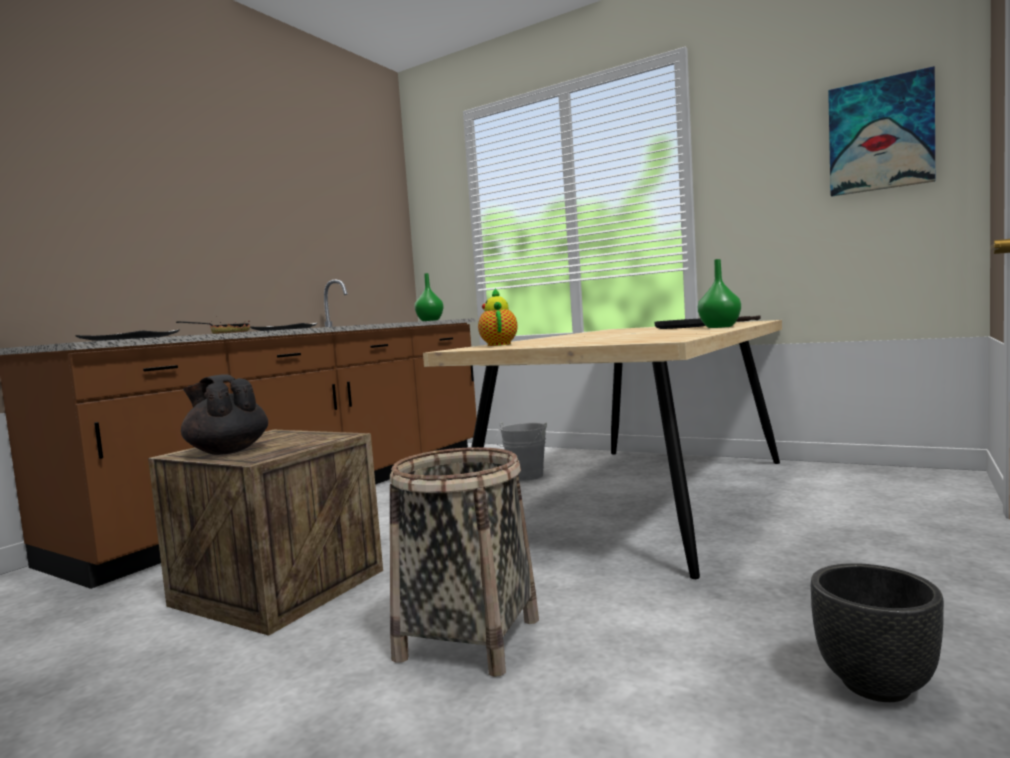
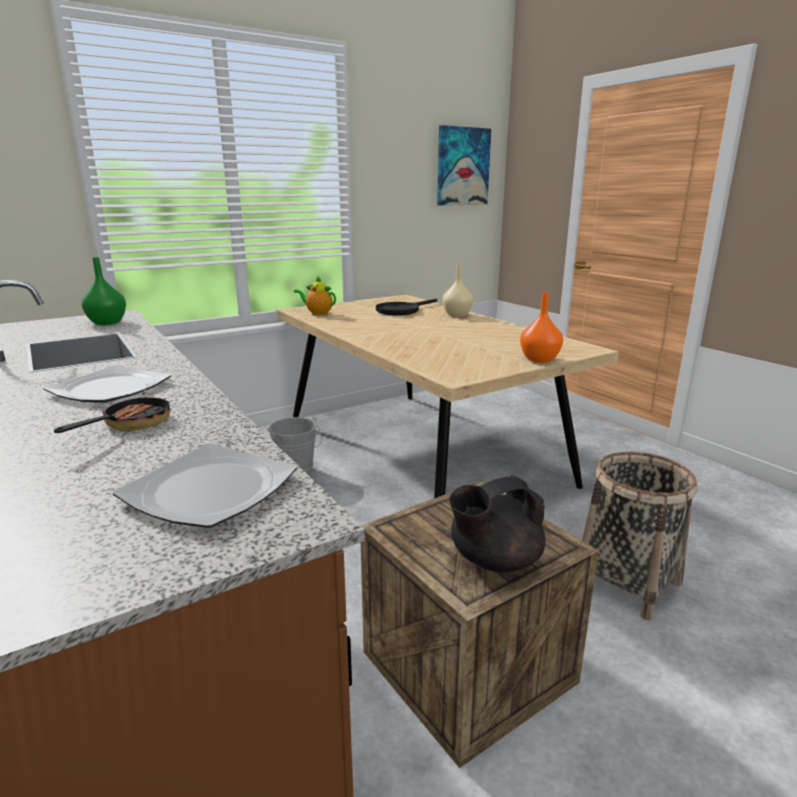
camera: 65 degrees left, 15 degrees up
(499, 345) = (436, 363): teapot -> teapot (317, 313)
(570, 344) = (539, 359): none -> orange vase
(720, 327) = (456, 315): green vase -> beige vase
(874, 685) = (710, 494): black planter -> none

